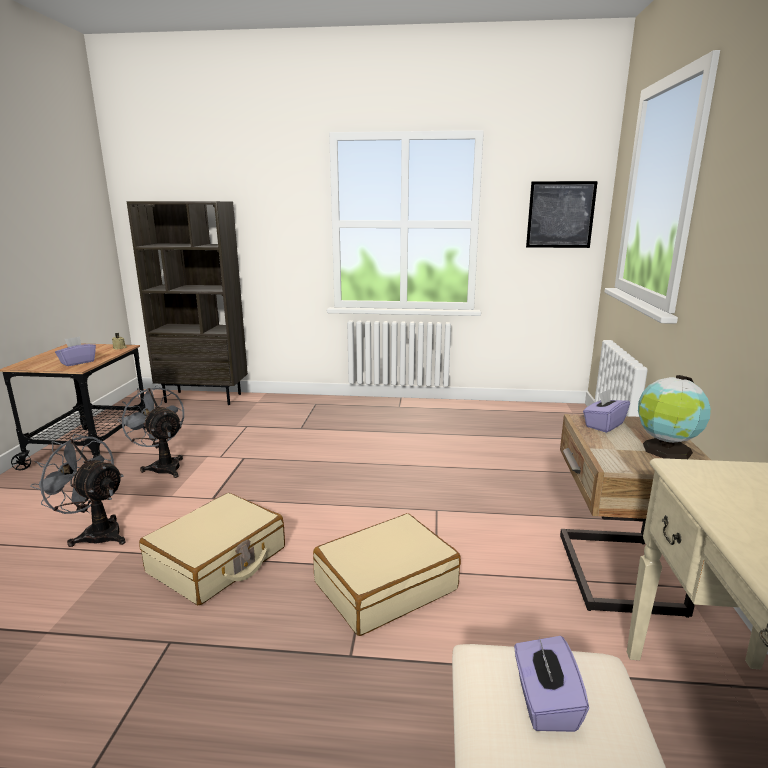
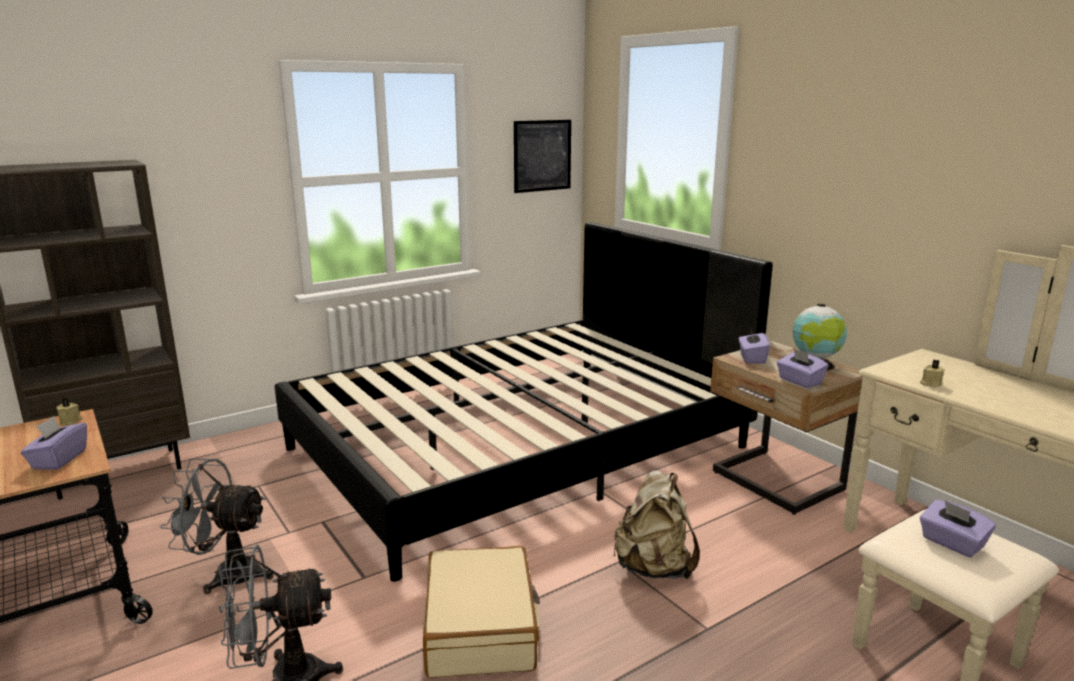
camera: 40 degrees left, 0 degrees up
(385, 585) = (654, 568): beige suitcase -> beige backpack
(425, 458) = (519, 448): none -> black bed
(611, 458) = (799, 381): none -> purple tissue box
(717, 499) = (930, 383): none -> beige candle

